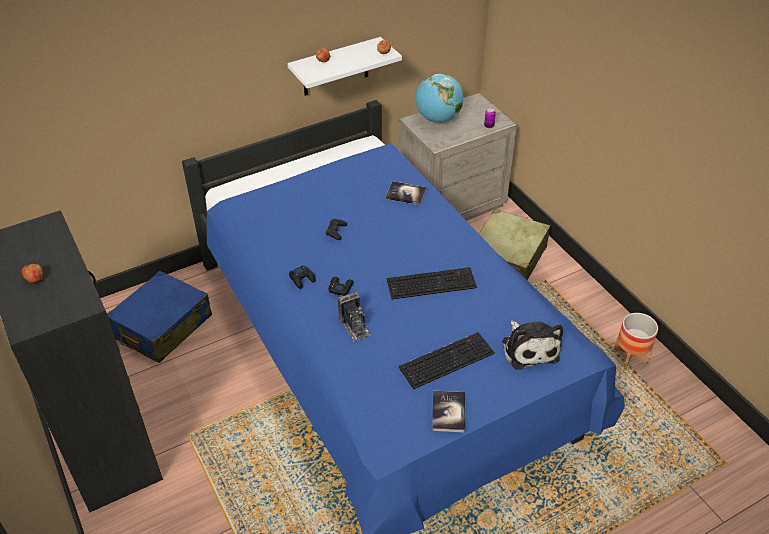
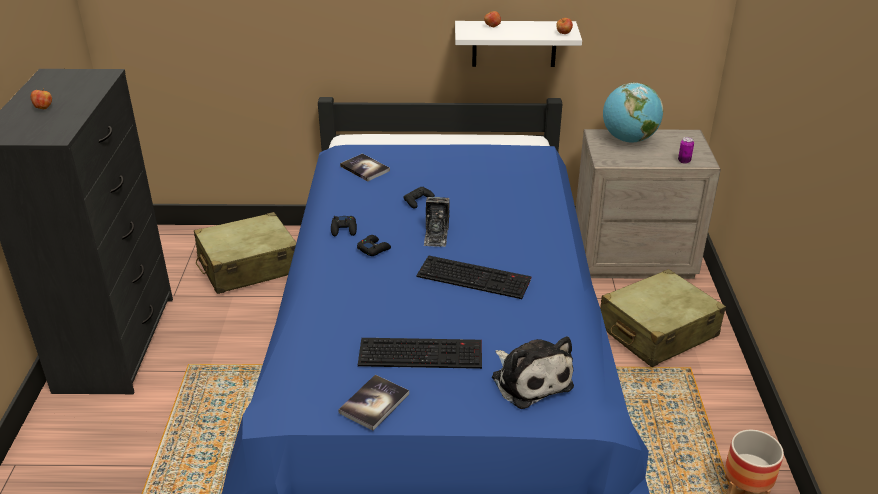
camera: 30 degrees right, 10 degrees down
(162, 327) = (248, 266): blue suitcase -> beige suitcase
(354, 326) = (354, 286): camera -> camera (436, 235)
(406, 194) = (524, 191): book -> book (365, 168)
(529, 348) = (529, 379): plush toy -> plush toy turned 45 degrees counterclockwise

